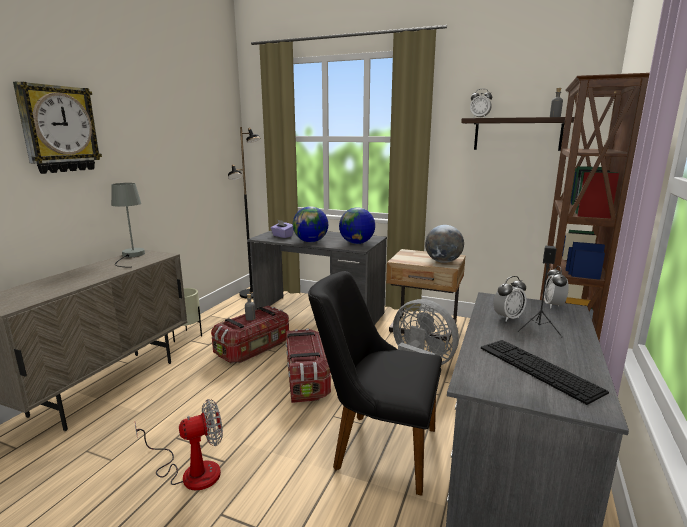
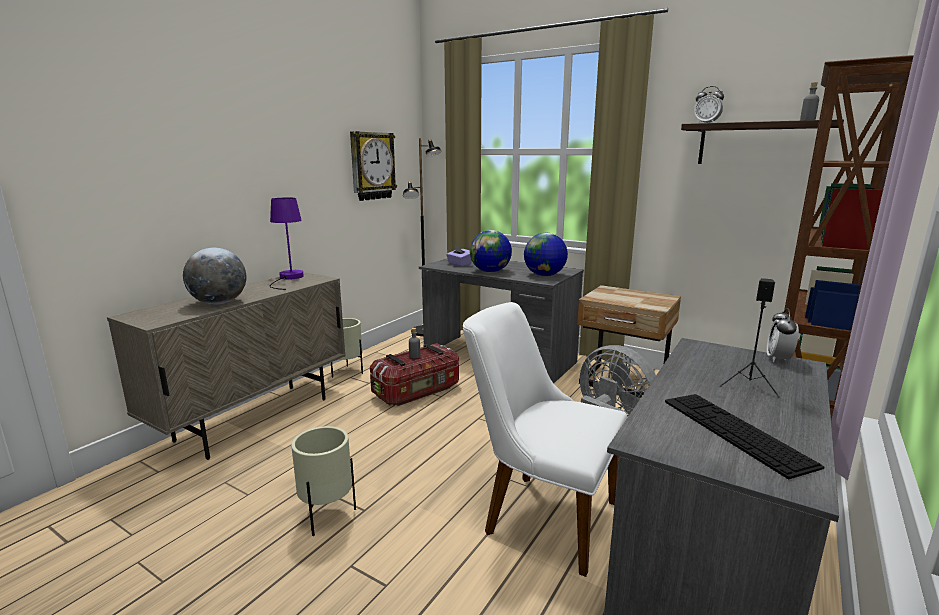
camera: 10 degrees right, 0 degrees up
(59, 129) = (219, 138): wall clock -> wall clock (372, 166)
(131, 256) = (288, 278): grey table lamp -> purple table lamp
(191, 471) = (327, 516): fan -> beige planter
(307, 379) = (471, 430): storage box -> none
(375, 446) = (539, 514): black chair -> white chair
(443, 262) = (649, 302): globe -> globe (219, 303)
(508, 318) = (711, 369): alarm clock -> none

